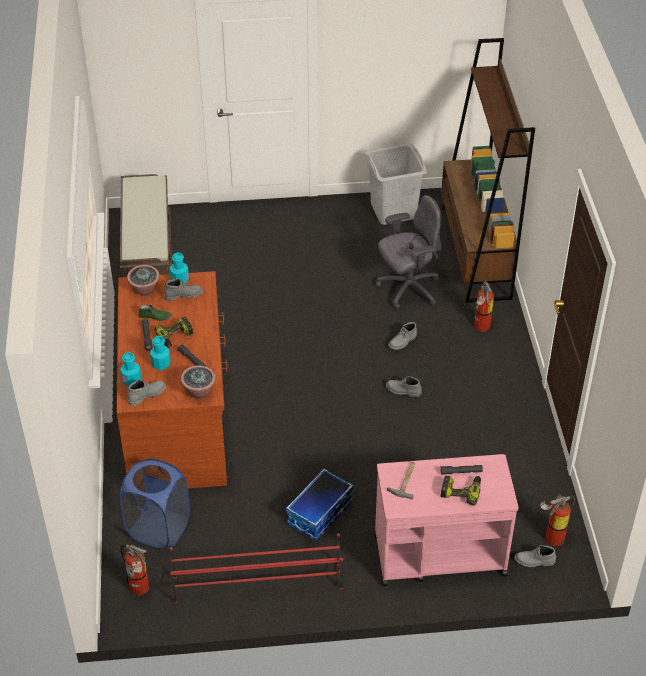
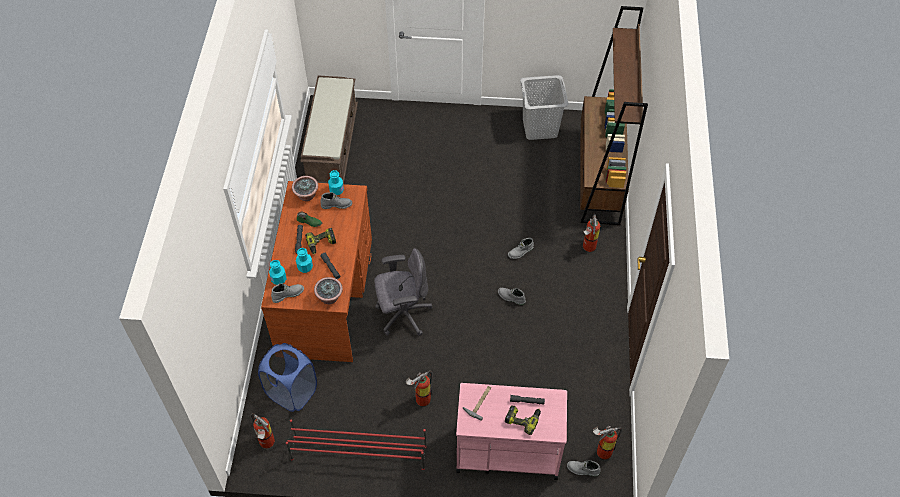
camera: 10 degrees right, 10 degrees up
(320, 514) = (420, 399): storage box -> fire extinguisher
(408, 289) = (535, 203): grey office chair -> grey office chair (403, 314)

